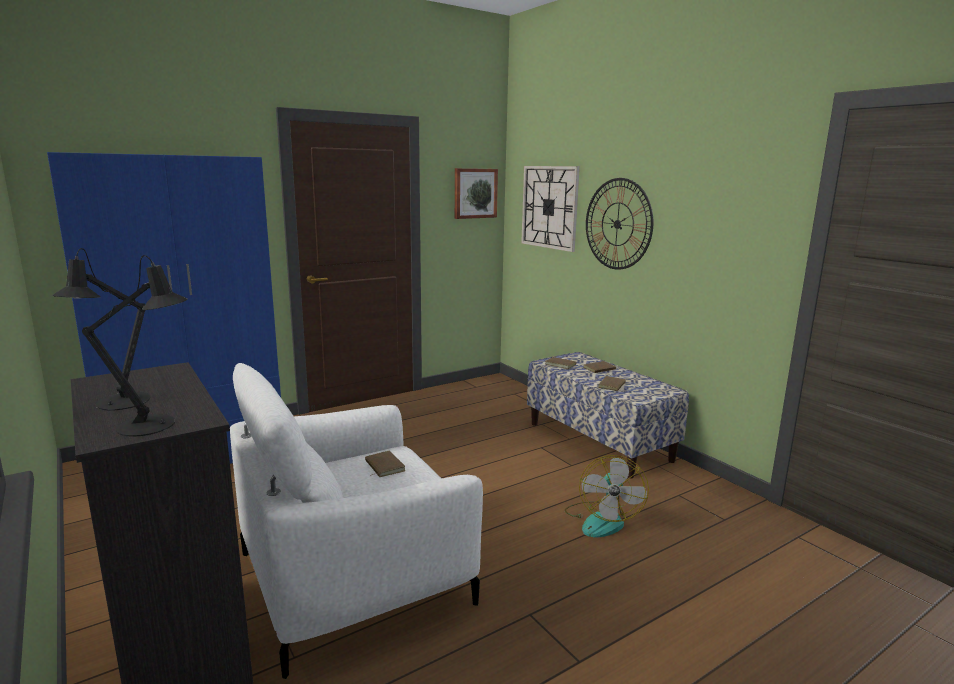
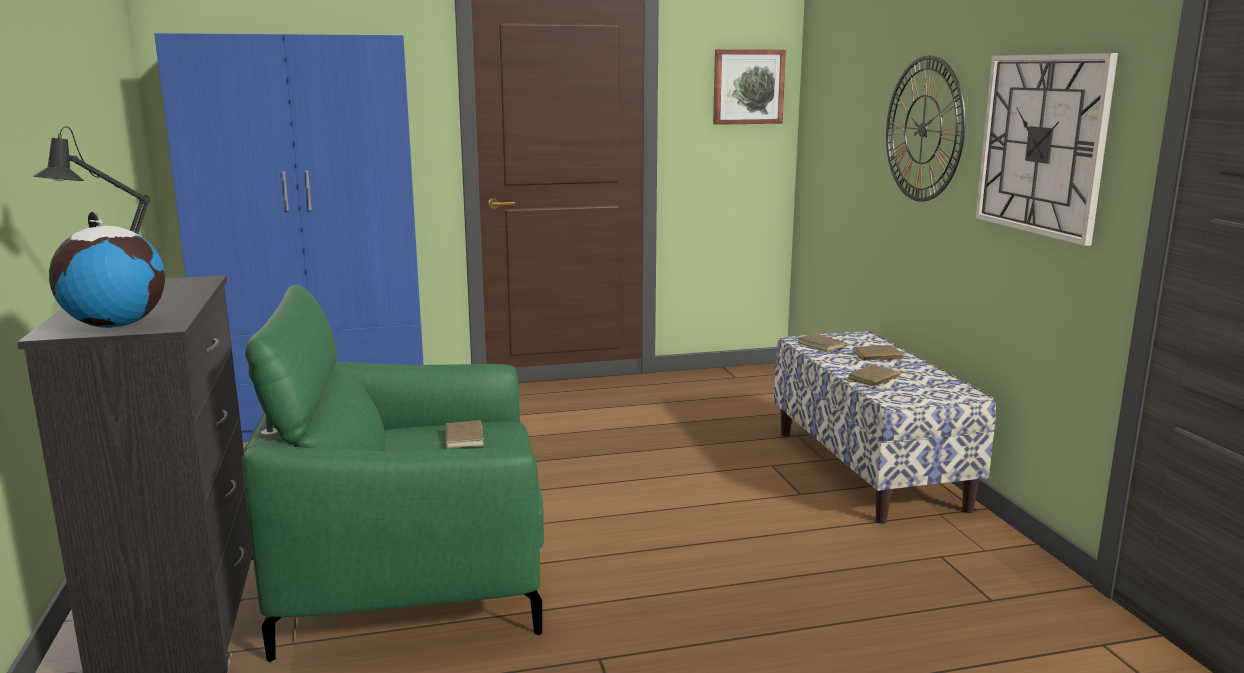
camera: 20 degrees right, 0 degrees up
(154, 425) = (115, 325): black table lamp -> globe
(355, 577) = (414, 576): white armchair -> green armchair
(549, 207) = (847, 106): wall clock -> wall clock (1042, 144)
(602, 520) = (790, 568): fan -> none

